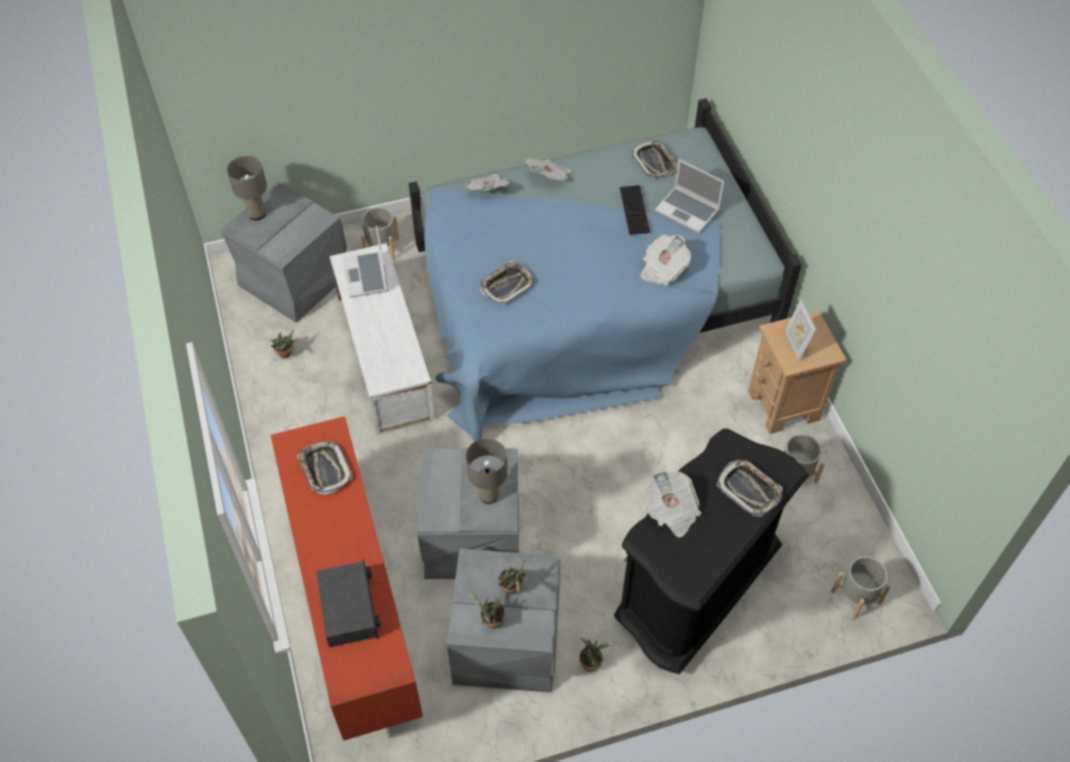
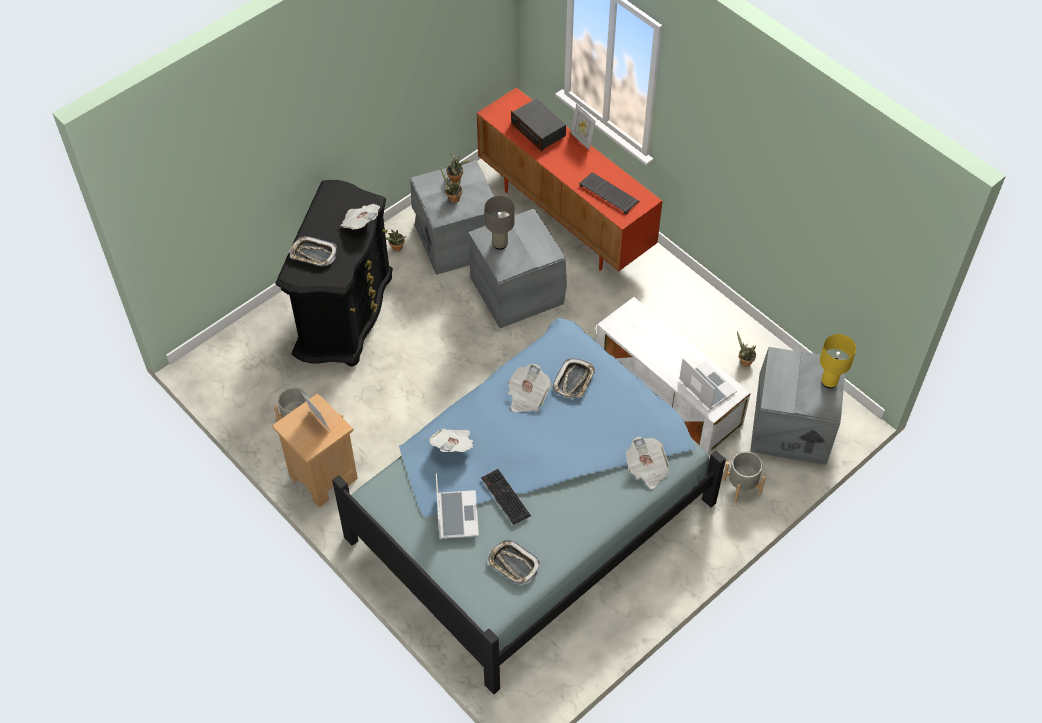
camera: 155 degrees right, 0 degrees up
(256, 214) = (829, 382): grey table lamp -> yellow table lamp
(302, 567) = (582, 140): none -> picture frame
(325, 469) = (609, 193): tray -> keyboard
(549, 177) = (601, 505): newspaper -> newspaper (527, 396)
(688, 210) = (456, 515): laptop -> laptop turned 75 degrees clockwise
(856, 596) = (229, 352): grey planter -> none

